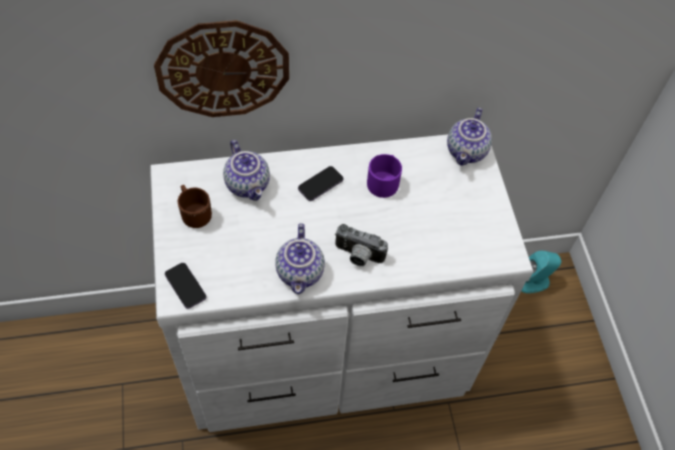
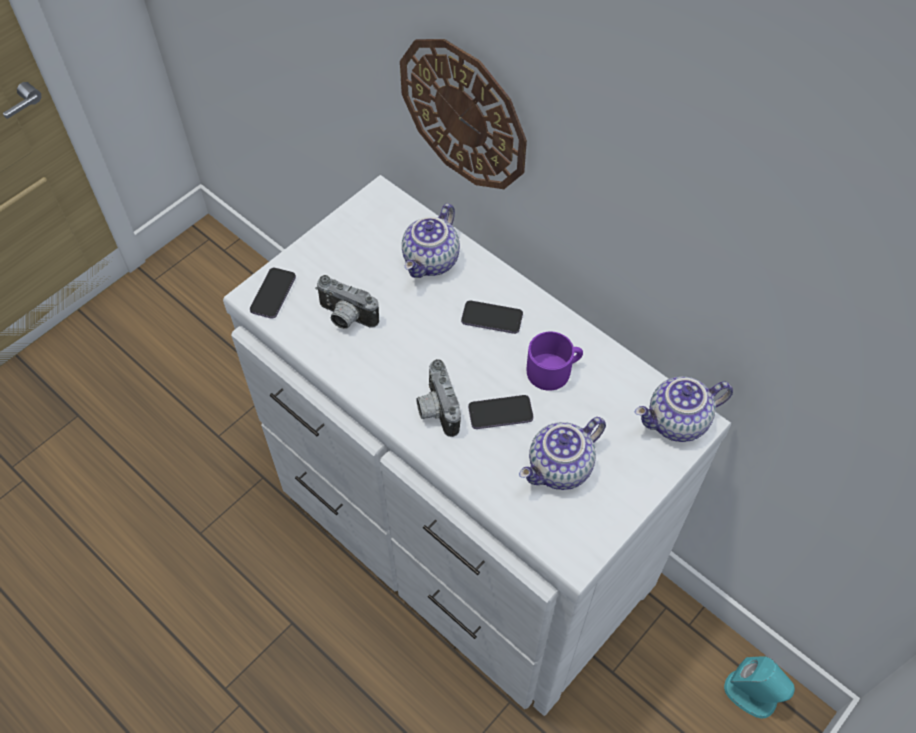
camera: 55 degrees right, 0 degrees up
(194, 213) = (358, 244): brown mug -> none
(245, 258) = (345, 318): none -> camera
(301, 273) = (371, 374): teapot -> teapot (560, 469)
(389, 226) = (500, 413): none -> phone

